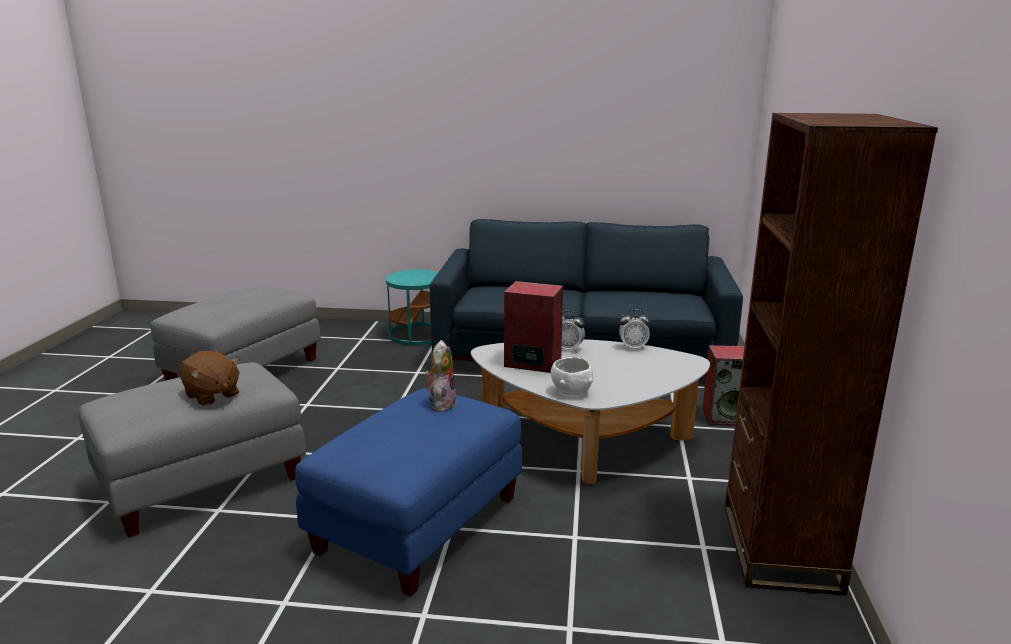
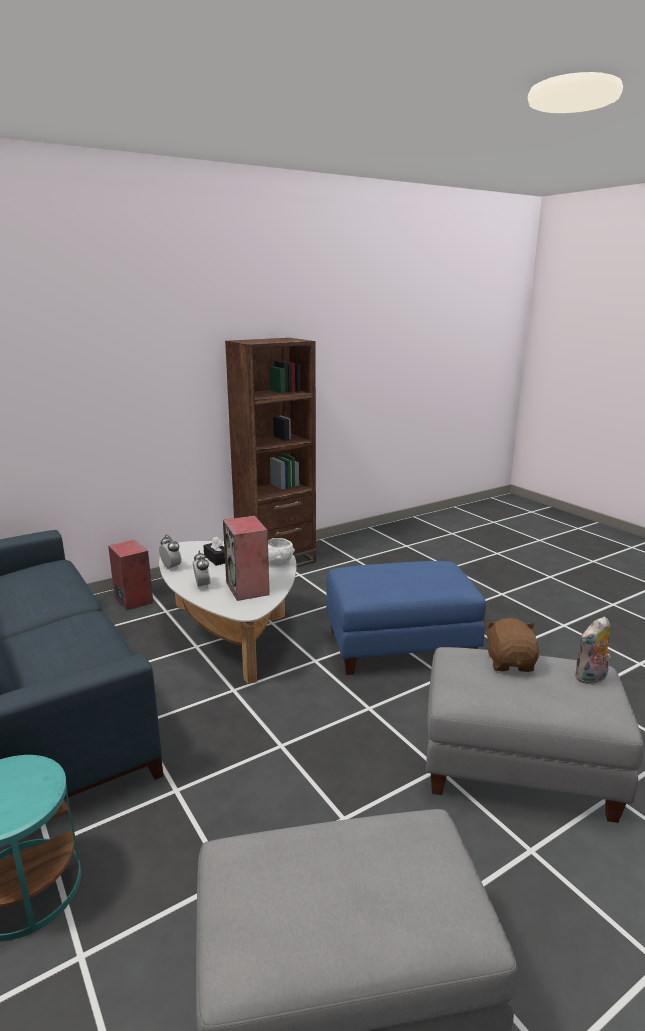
camera: 130 degrees left, 0 degrees up
(441, 403) = (366, 581): plush toy -> plush toy (591, 678)
(628, 369) = (216, 559): none -> black tissue box

